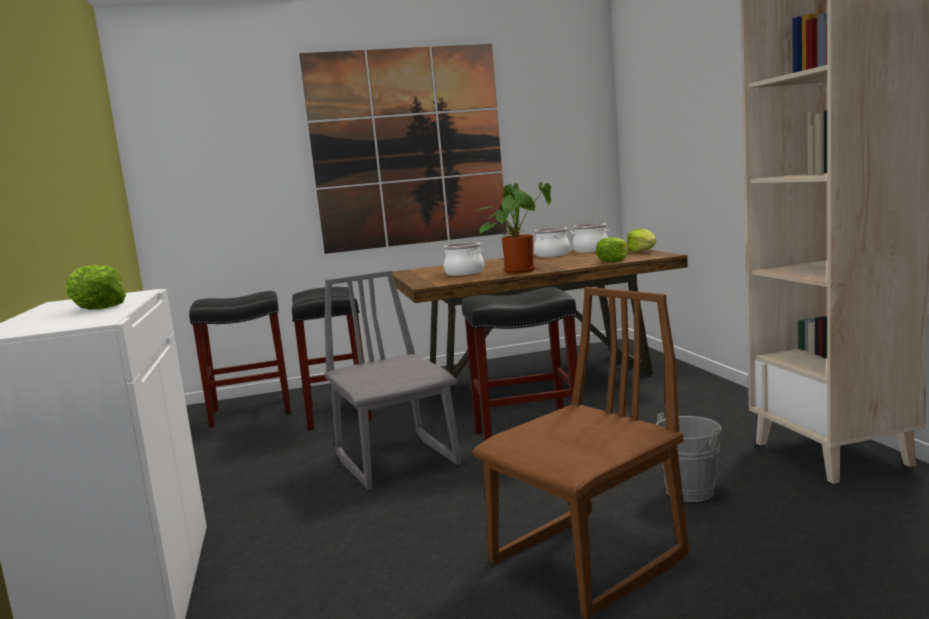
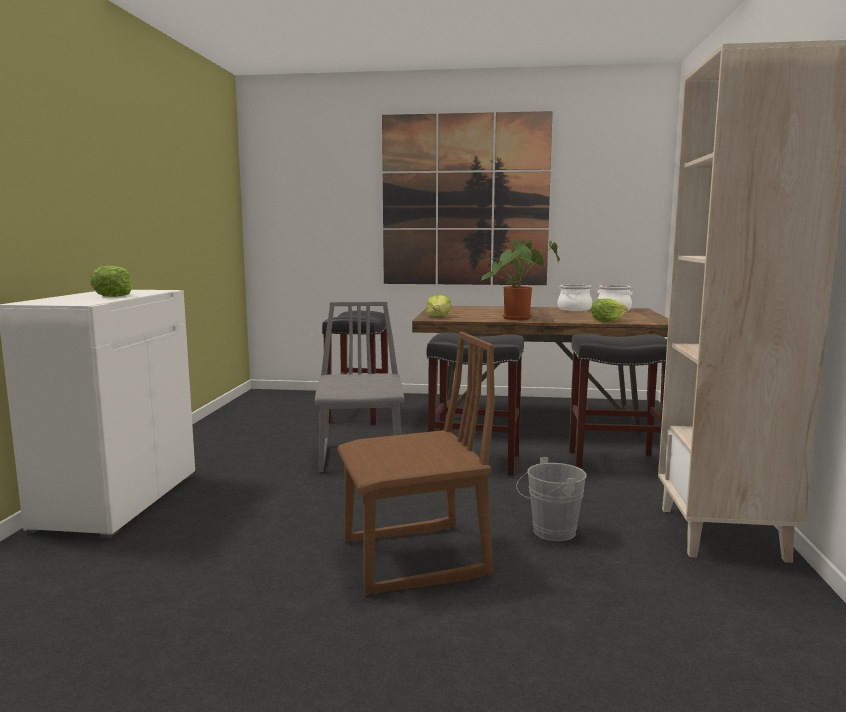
camera: 20 degrees right, 0 degrees up
(250, 412) = (300, 402): black stool -> black stool (613, 463)
(464, 273) = (475, 314): cooking pot -> none
(643, 251) = (652, 317): lettuce -> lettuce (438, 316)

